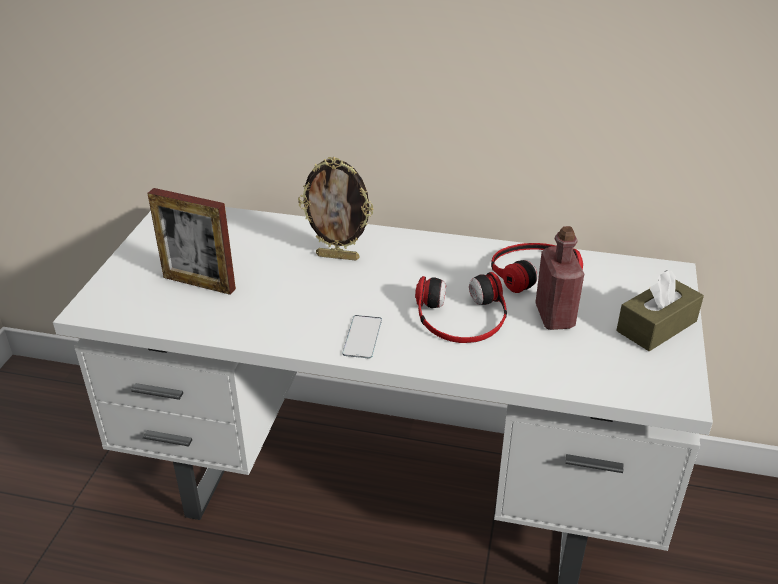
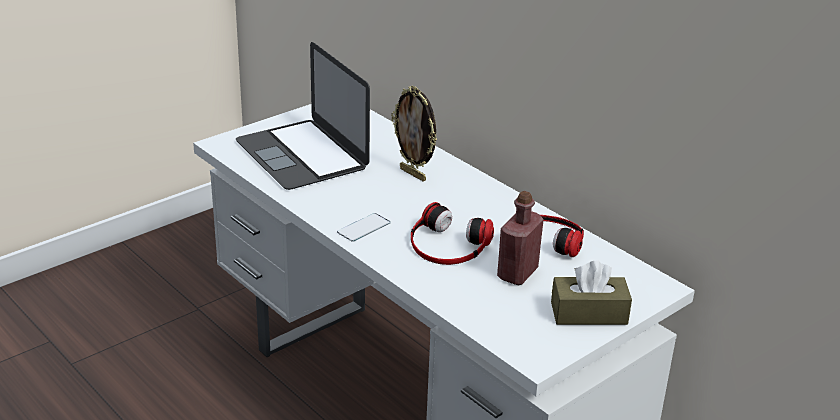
camera: 35 degrees right, 5 degrees down
(199, 283) = (302, 154): picture frame -> laptop

